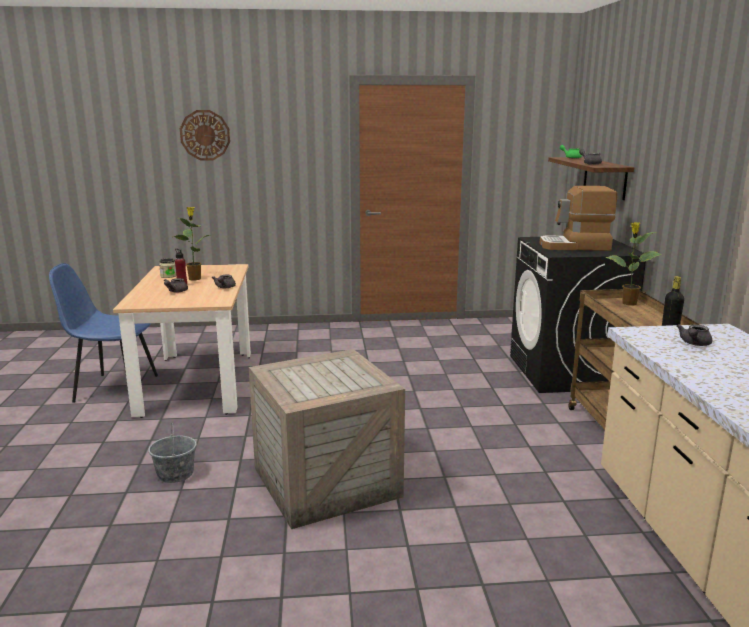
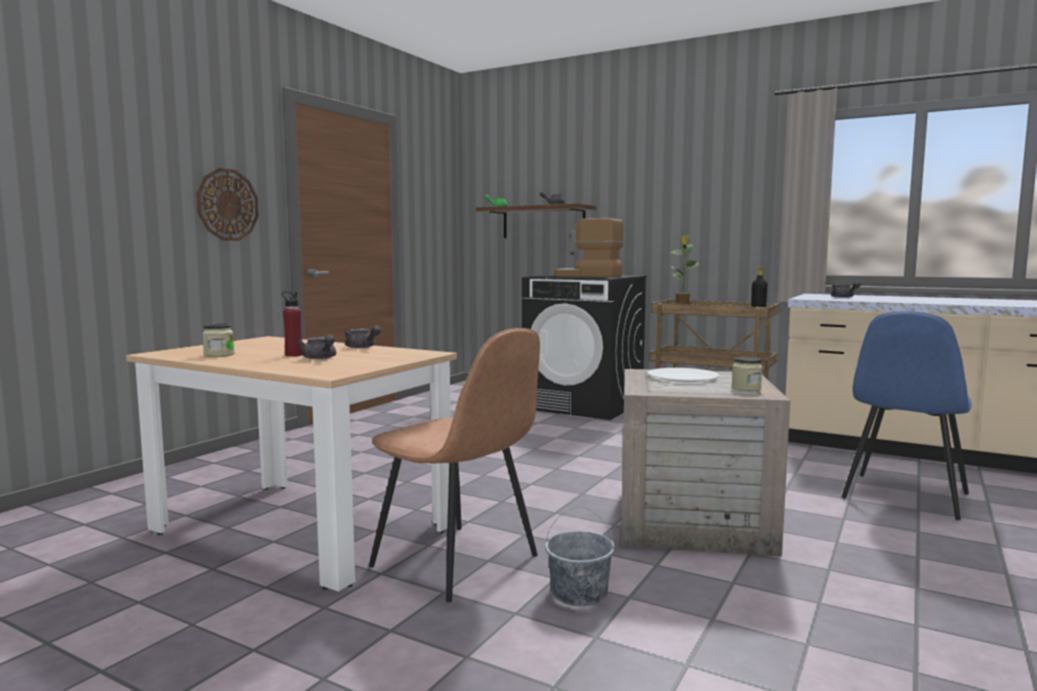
camera: 55 degrees left, 10 degrees down
(114, 388) = (183, 589): blue chair -> blue chair (904, 497)
(188, 431) = (457, 562): none -> brown chair
(195, 278) = (275, 350): potted plant -> none
(205, 135) = (88, 140): wall clock -> wall clock (227, 205)
(316, 394) = (746, 388): none -> jar
(338, 370) = (682, 377): none -> white plate
(575, 246) = (588, 276): coffee machine -> coffee machine turned 75 degrees clockwise

